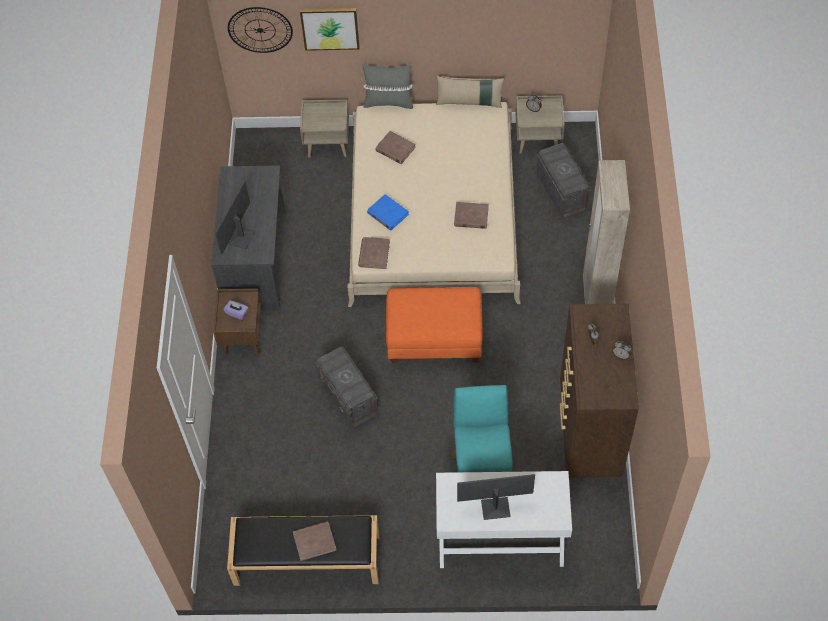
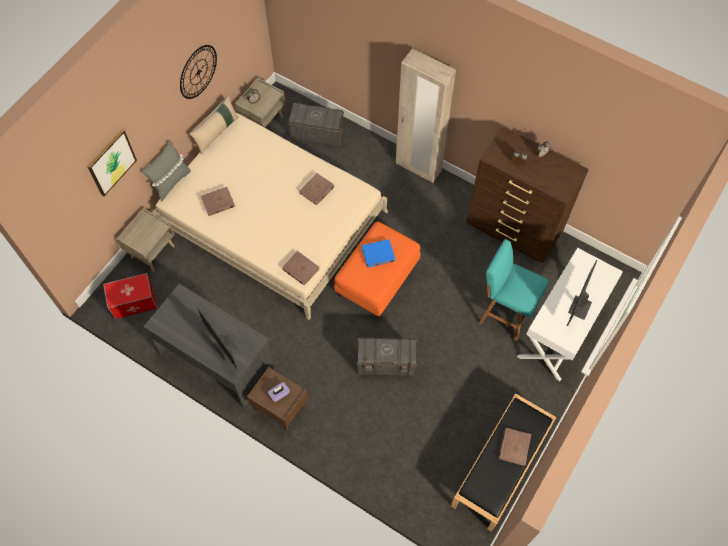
camera: 60 degrees left, 5 degrees up
(260, 30) = (67, 210): wall clock -> wall clock (198, 72)
(267, 162) = (134, 302): none -> storage box
(387, 214) = (272, 240): blue book -> blue book (378, 254)

